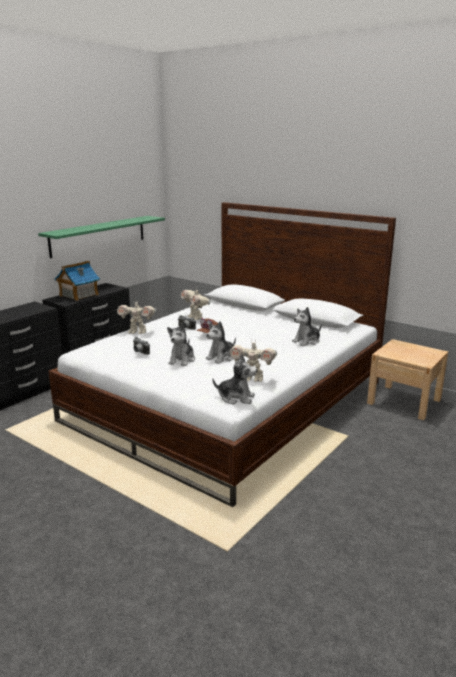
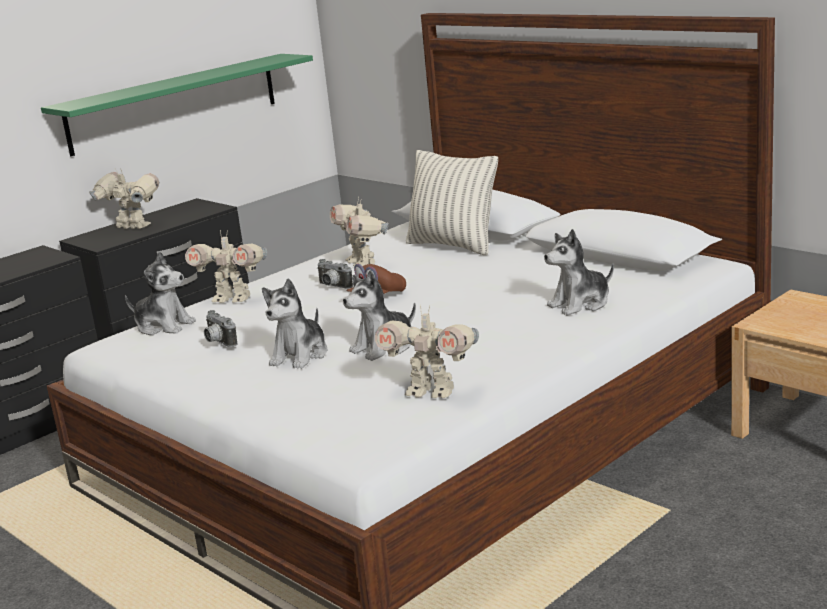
camera: 10 degrees right, 0 degrees up
(78, 295) = (132, 228): toy house -> toy robot
(236, 398) = (381, 435): plush toy -> plush toy (164, 326)
(237, 312) = (453, 245): none -> pillow

